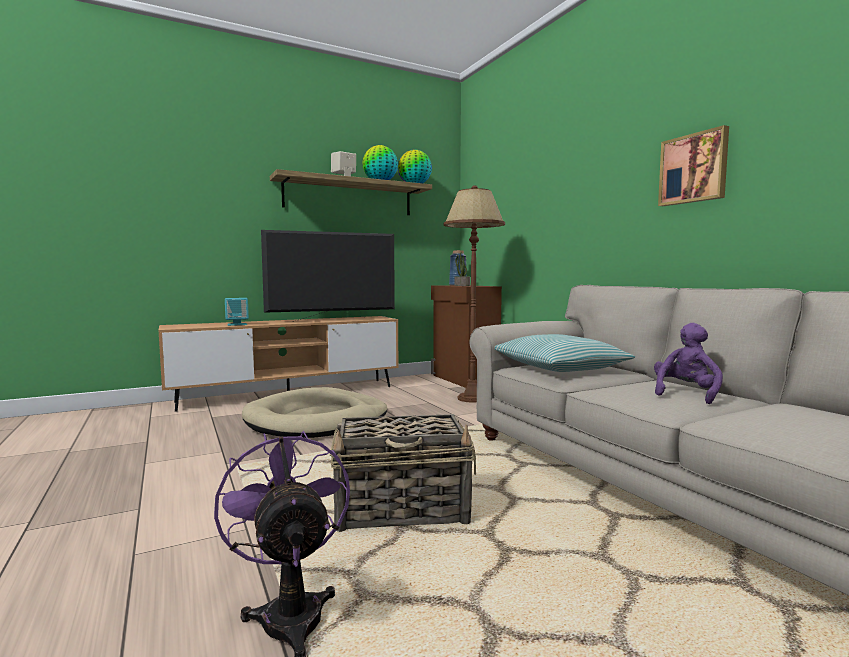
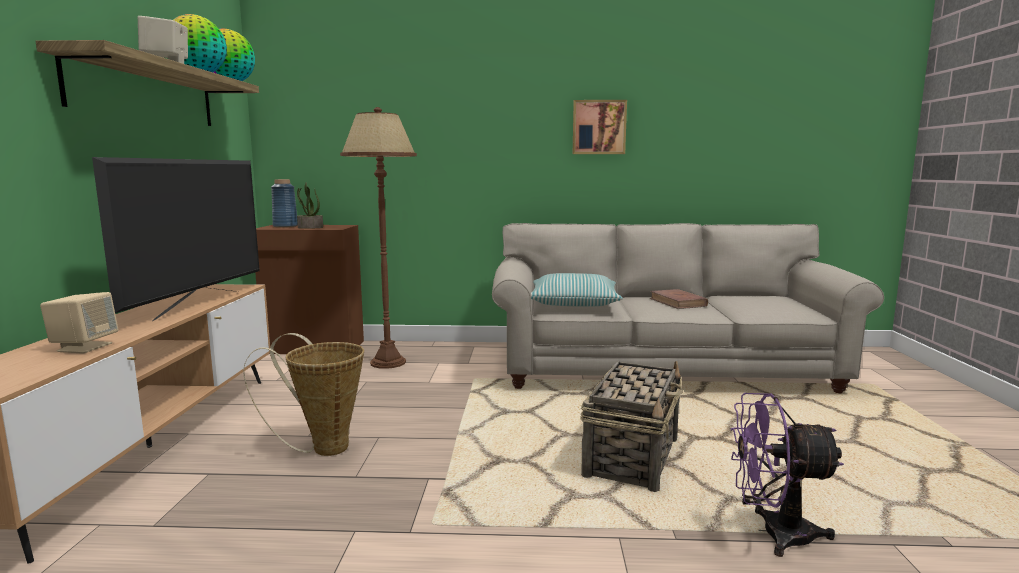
camera: 60 degrees left, 5 degrees up
(237, 324) = (84, 347): turquoise speaker -> beige speaker
(317, 419) = (322, 448): beige dog bed -> basket
(685, 394) = (678, 302): purple plush toy -> brown book

